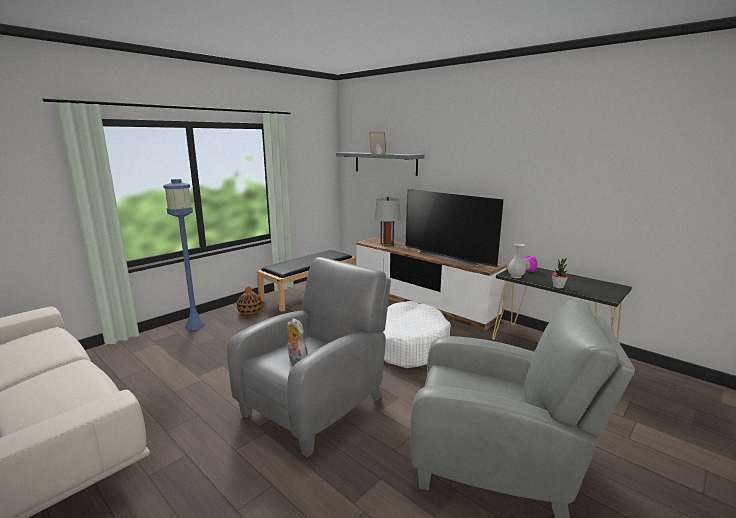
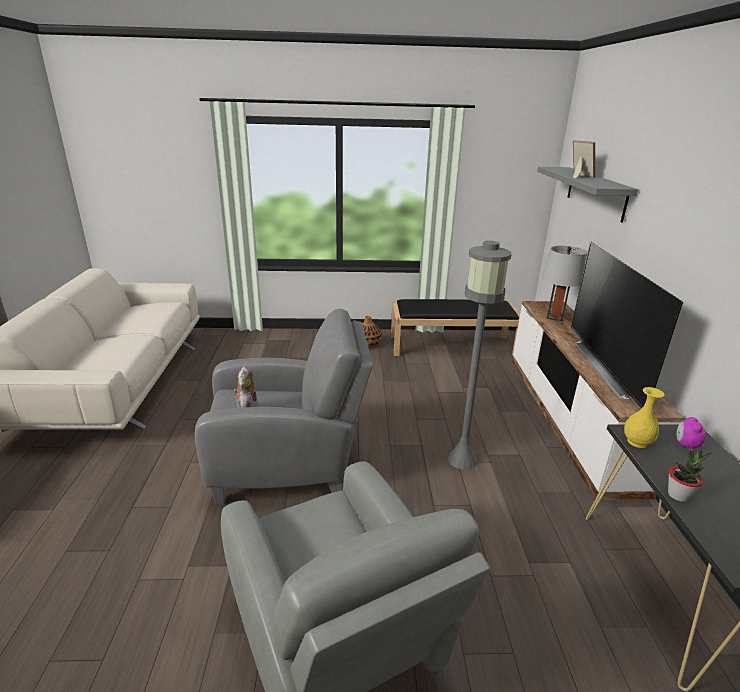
camera: 45 degrees right, 10 degrees up
(195, 325) = (310, 338): blue floor lamp -> none
(409, 344) = (462, 460): white dog bed -> grey floor lamp
(516, 276) = (637, 442): white vase -> yellow vase

